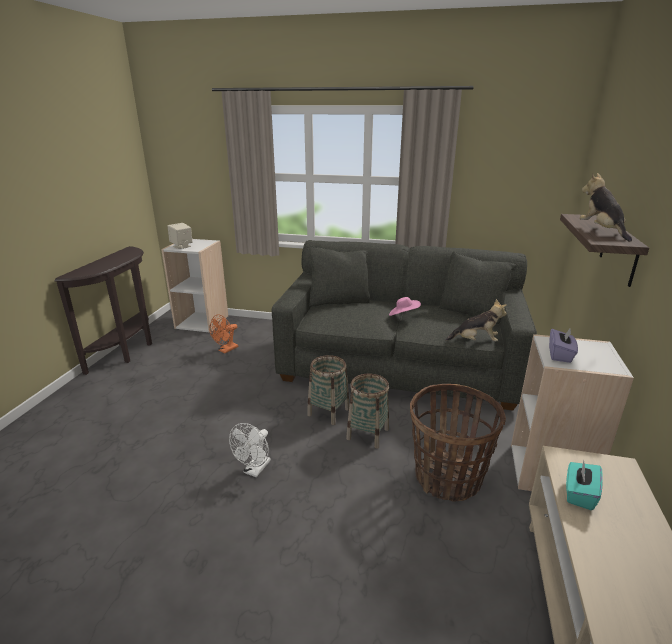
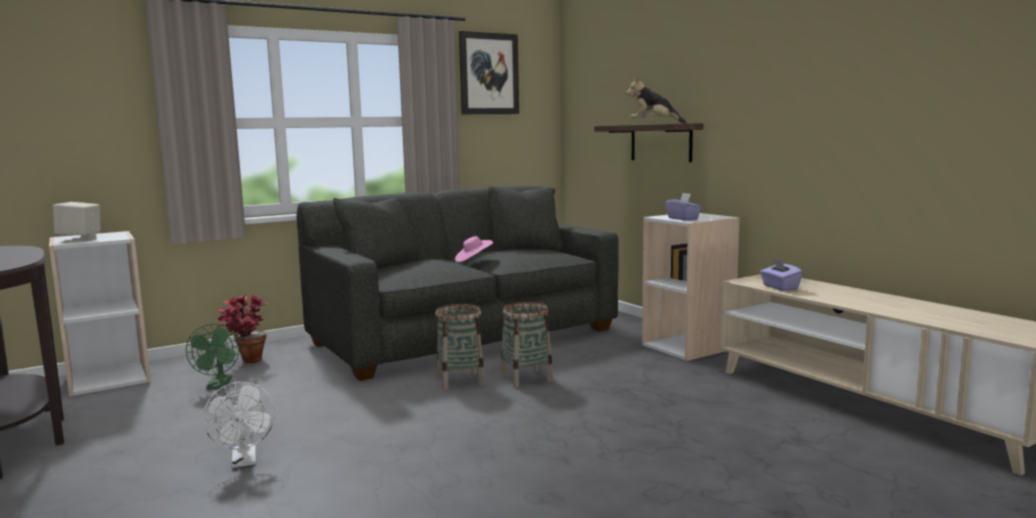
camera: 45 degrees left, 15 degrees down
(226, 350) = (218, 386): orange fan -> green fan
(255, 470) = (472, 435): white fan -> white fan (245, 461)
(262, 336) = (245, 362): none -> potted plant
(447, 478) = (636, 374): basket -> none
(475, 341) = (567, 260): plush toy -> none
(500, 139) = (489, 74): none -> picture
(579, 494) = (779, 287): turquoise tissue box -> purple tissue box

